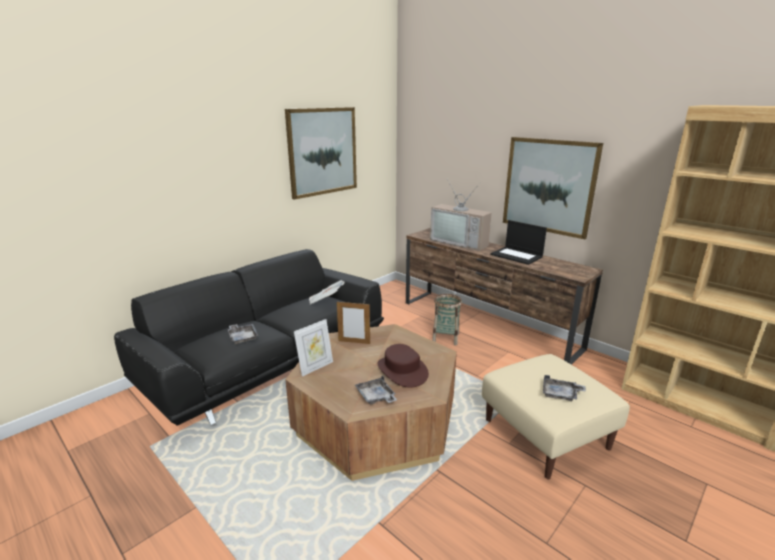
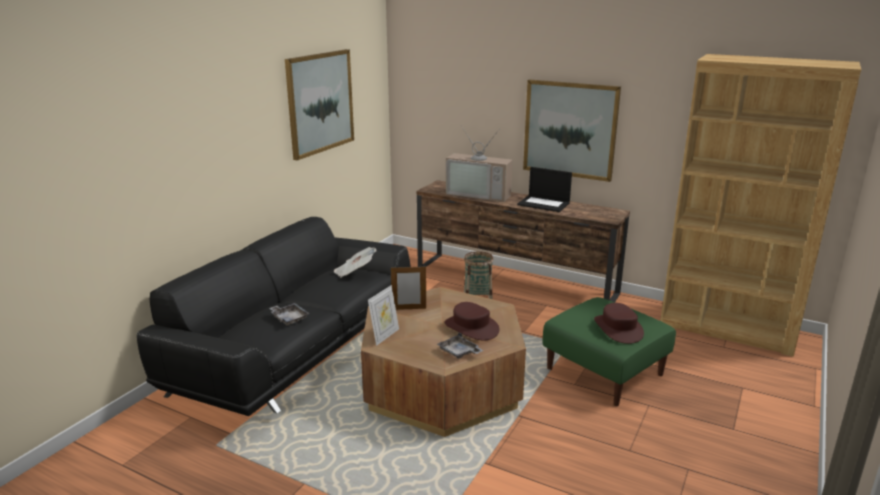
camera: 15 degrees left, 0 degrees up
(546, 434) = (605, 372): beige ottoman -> green ottoman
(560, 394) = (618, 329): grey tray -> brown hat

